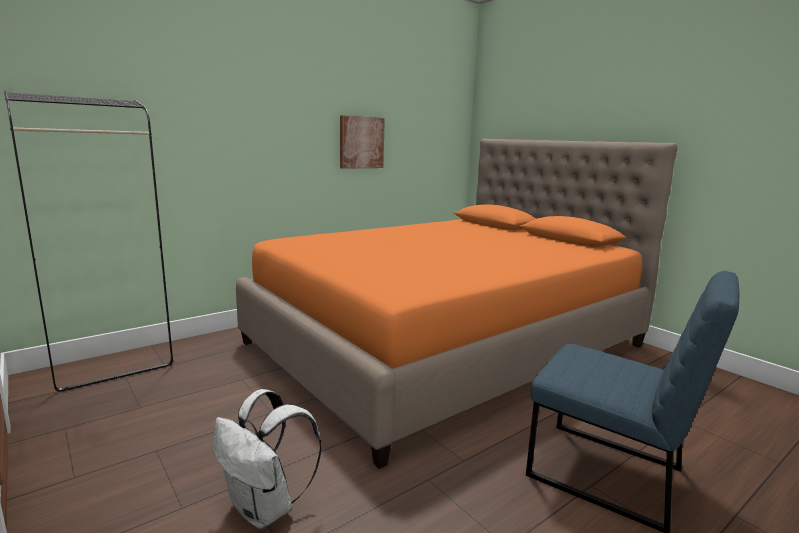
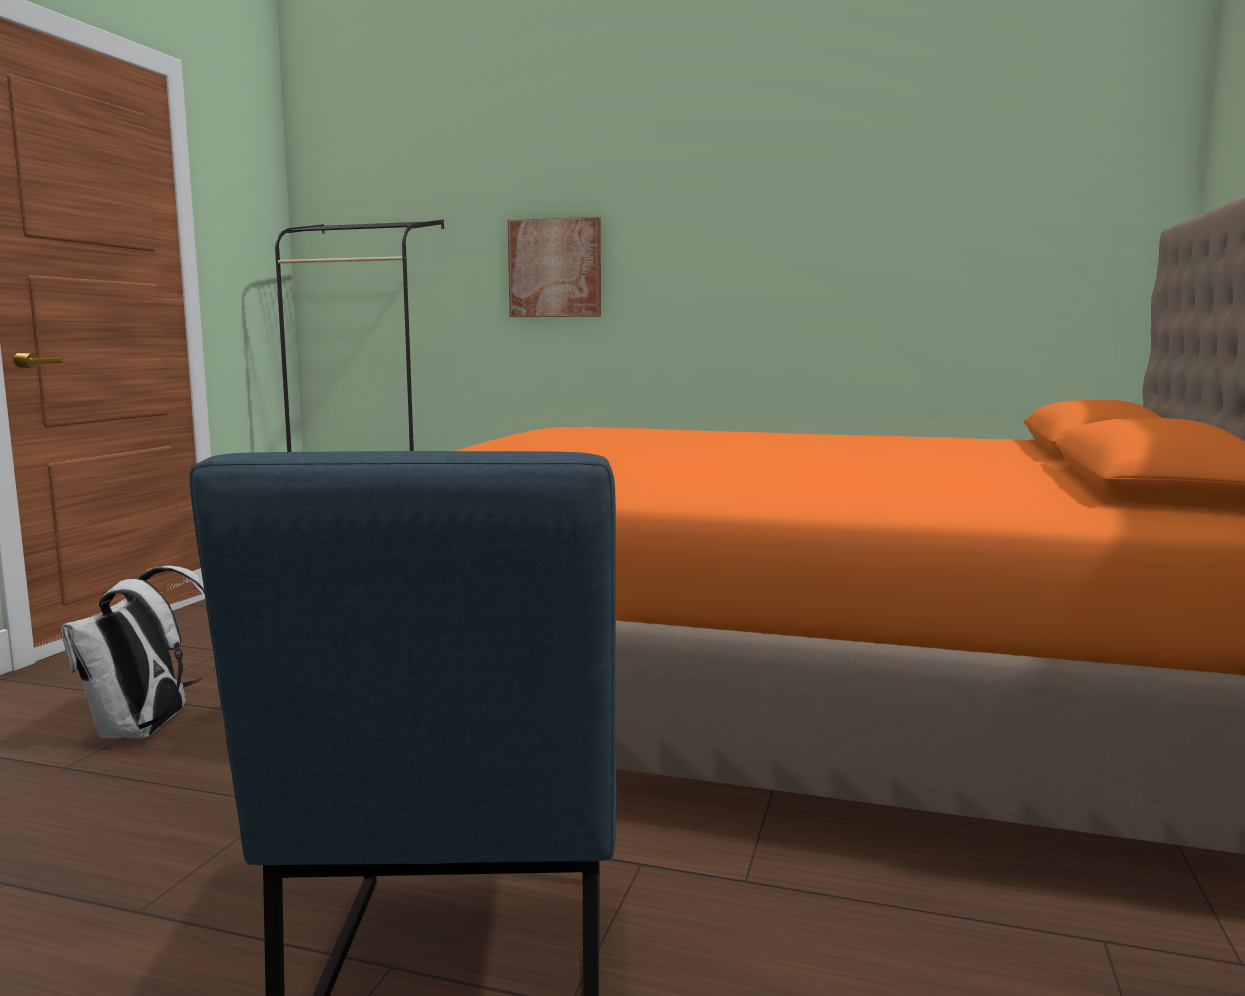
camera: 55 degrees right, 5 degrees down
(361, 142) = (827, 262): picture -> picture (555, 268)

